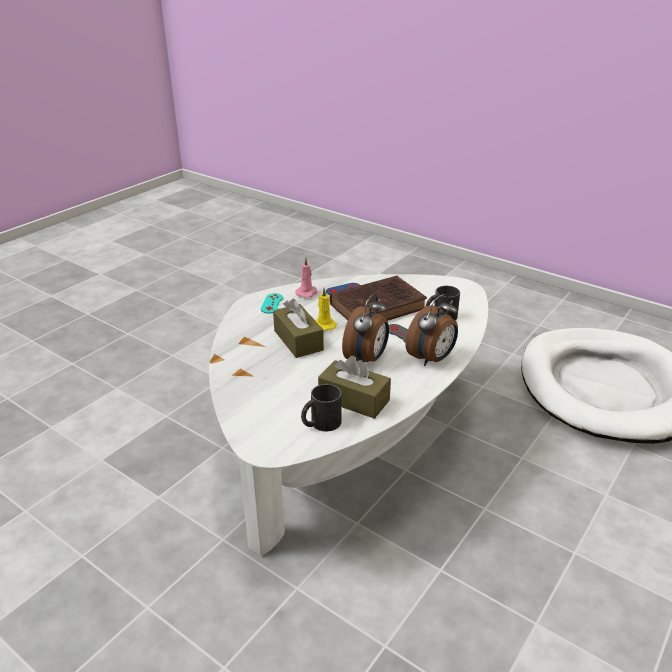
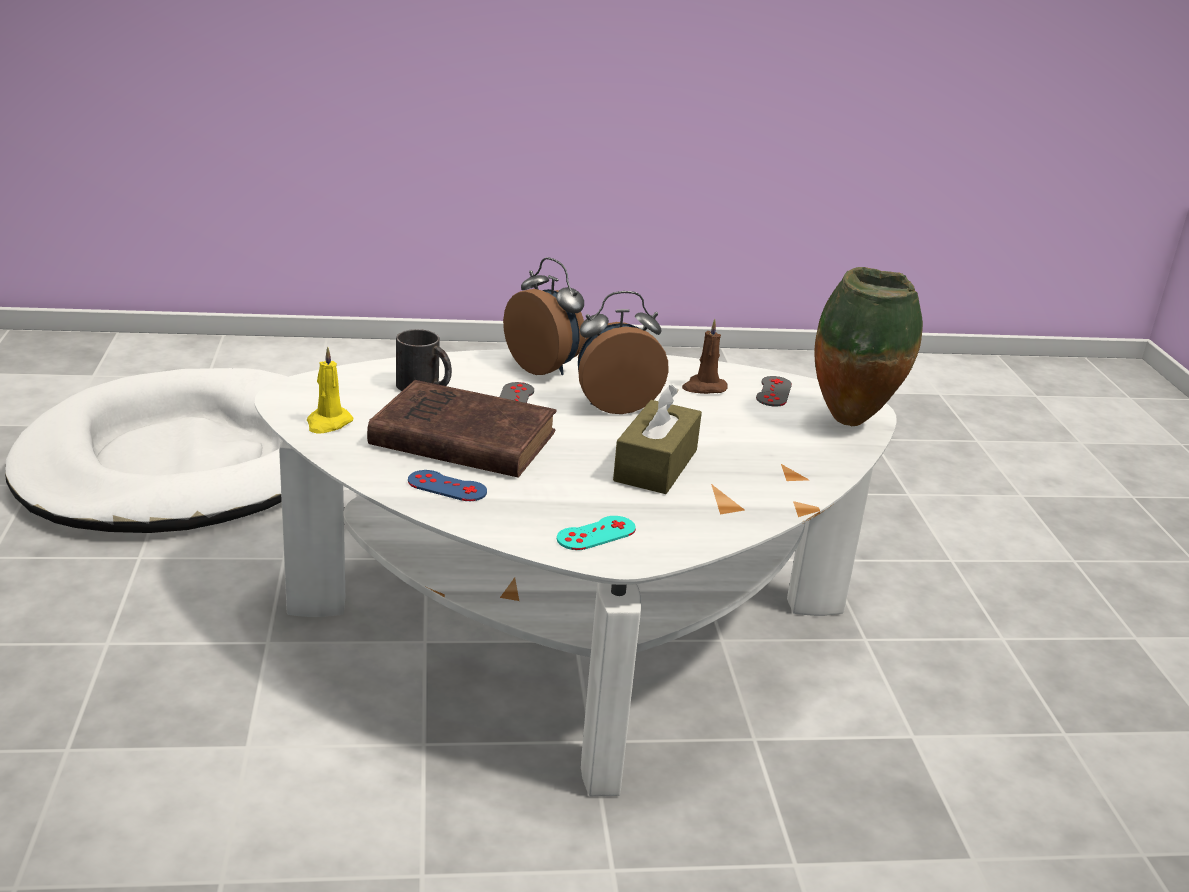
camera: 135 degrees left, 5 degrees down
(253, 428) = (853, 423): none -> vase
(307, 293) = (508, 516): pink candle -> none
(320, 424) = (773, 392): black mug -> grey game controller
(324, 325) = (584, 462): yellow candle -> yellow candle (328, 423)
(354, 399) = (703, 388): brown tissue box -> brown candle
(432, 359) = (545, 368): alarm clock -> alarm clock turned 45 degrees clockwise

